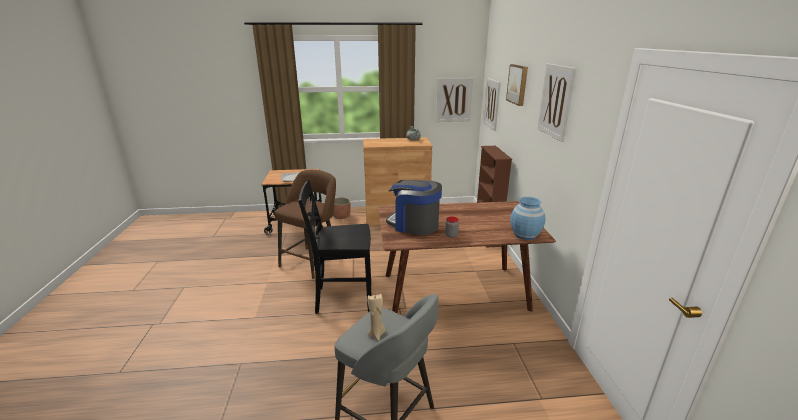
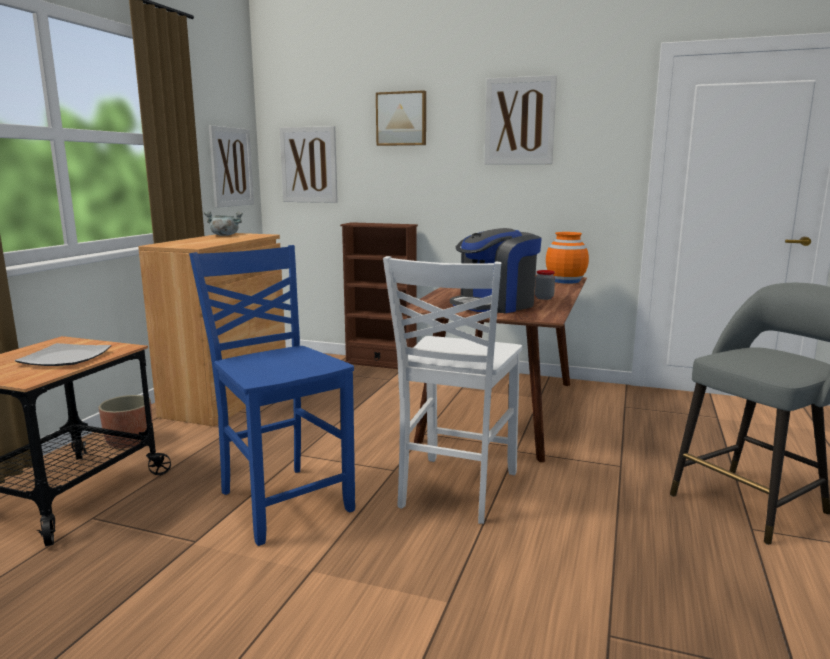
camera: 65 degrees left, 10 degrees down
(312, 261) = (283, 501): brown stool -> blue chair
(343, 298) = (455, 490): black chair -> white chair
(376, 334) = (773, 360): beige candle -> none
(525, 234) = (565, 281): blue vase -> orange vase

